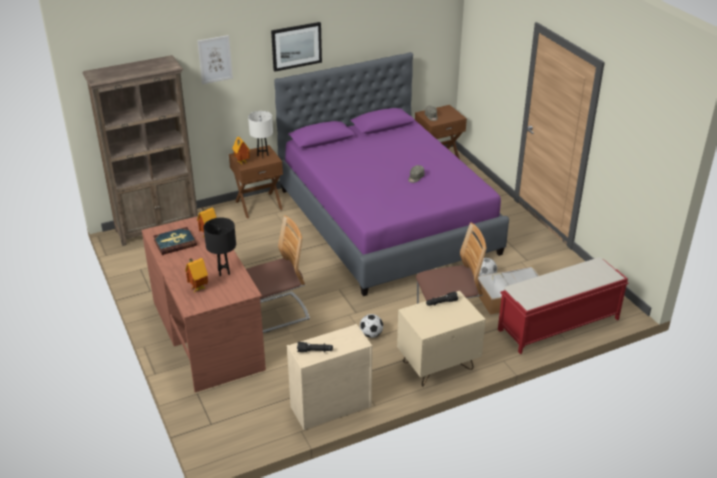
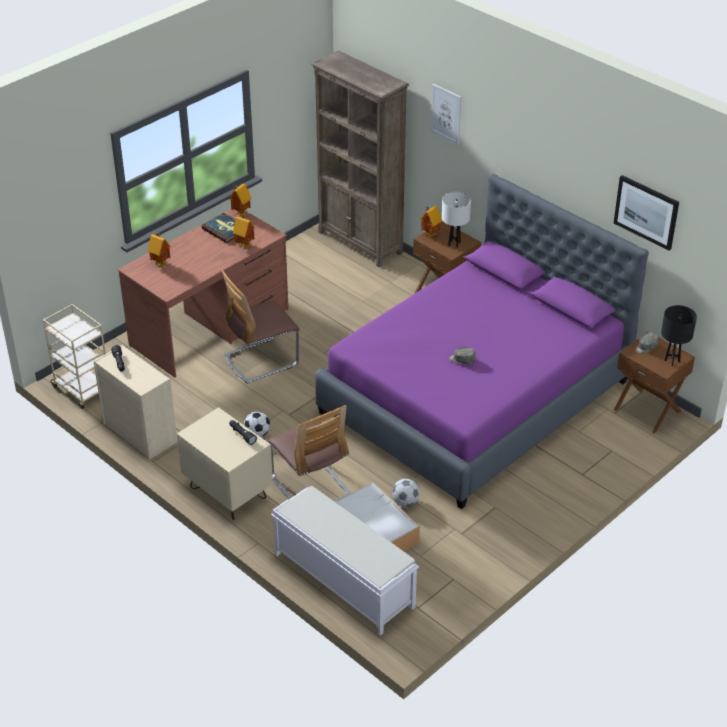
camera: 70 degrees right, 5 degrees up
(156, 230) = (240, 213): none -> toy house
(224, 272) = (191, 270): black table lamp -> black table lamp (672, 361)
(243, 437) = (83, 390): none -> beige cart
(276, 313) = (261, 360): chair -> chair turned 105 degrees clockwise
(296, 46) = (525, 153): picture -> picture (646, 212)
(557, 325) = (343, 580): red bench -> white bench

